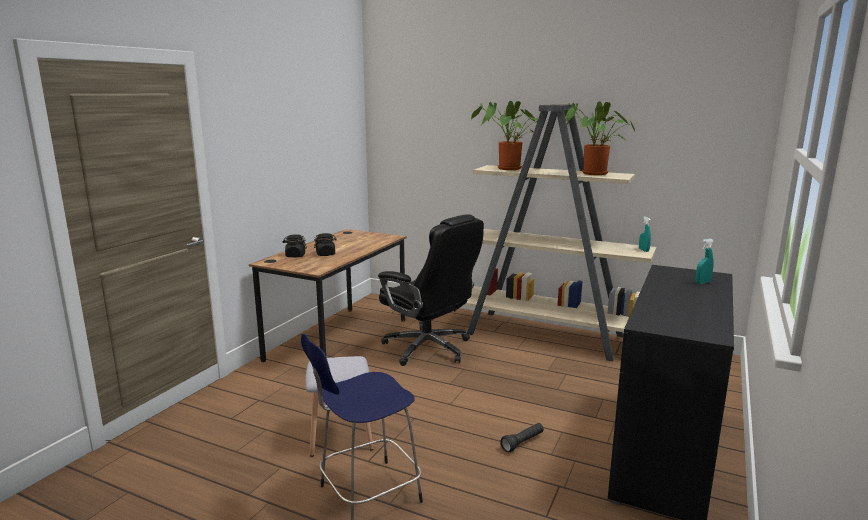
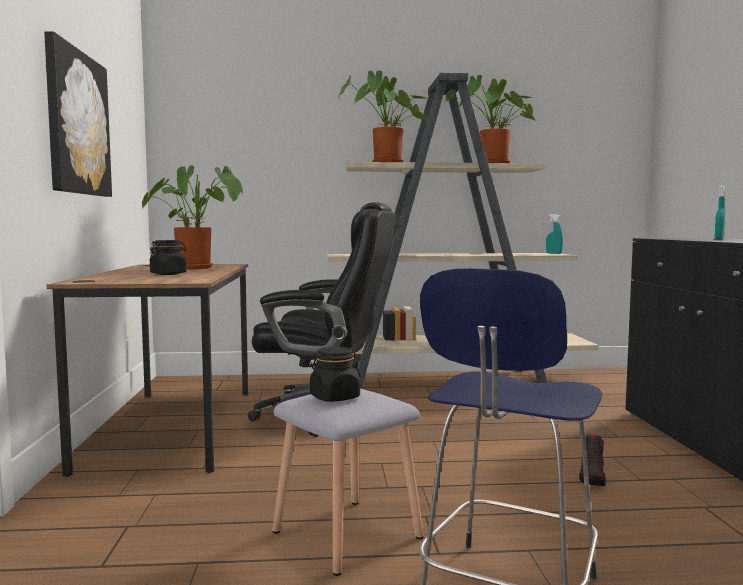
camera: 30 degrees left, 10 degrees down
(284, 160) = (76, 123): none -> picture
(295, 256) = (118, 277): black jar -> black jar (334, 398)
(361, 243) = (198, 268): none -> potted plant
(522, 443) = (592, 477): black flashlight -> shoe

